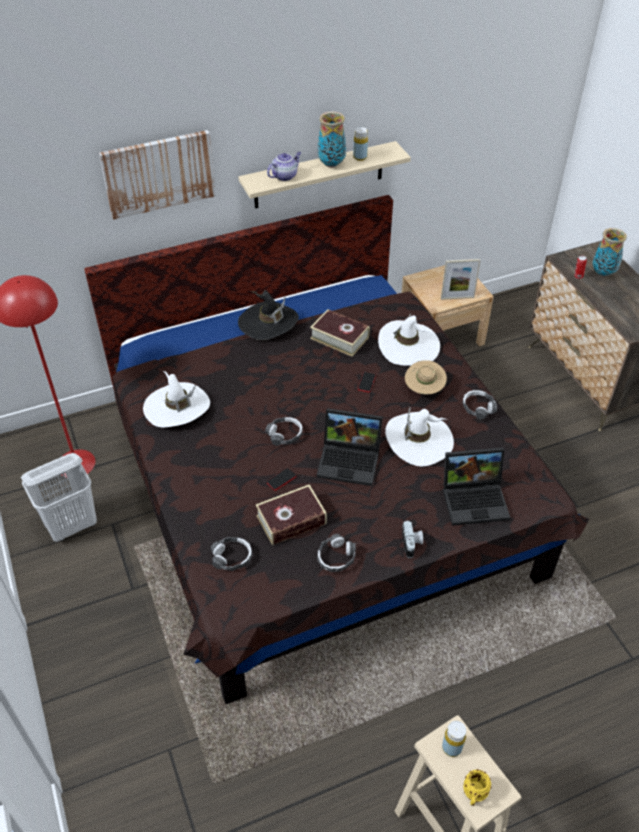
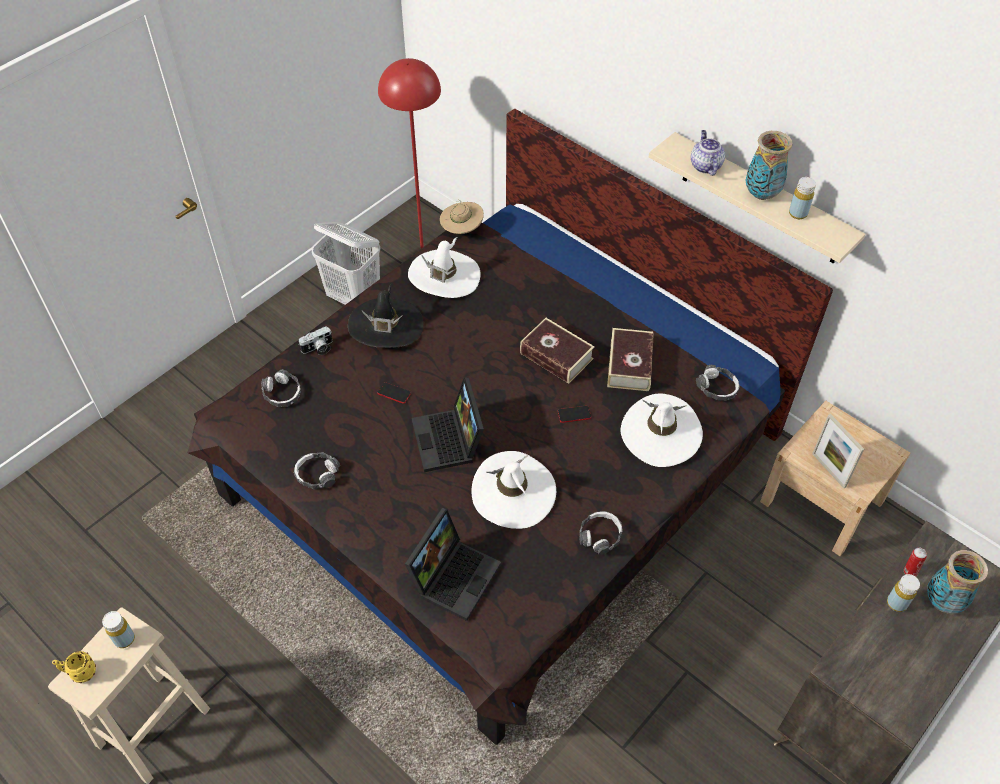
camera: 65 degrees right, 5 degrees up
(159, 173) = (601, 69): picture -> none
(268, 322) = (611, 296): black hat -> black hat (386, 326)
(284, 176) = (705, 166): teapot -> teapot turned 120 degrees counterclockwise
(285, 434) = (455, 373): headphones -> headphones (717, 387)
(291, 520) = (347, 421): book -> book (556, 356)
(412, 544) = (363, 534): camera -> camera (318, 349)
(424, 389) = (597, 472): beige hat -> beige hat (462, 230)
(475, 499) = (454, 575): laptop -> laptop turned 120 degrees counterclockwise
(597, 290) = (896, 603): none -> yellow bottle

